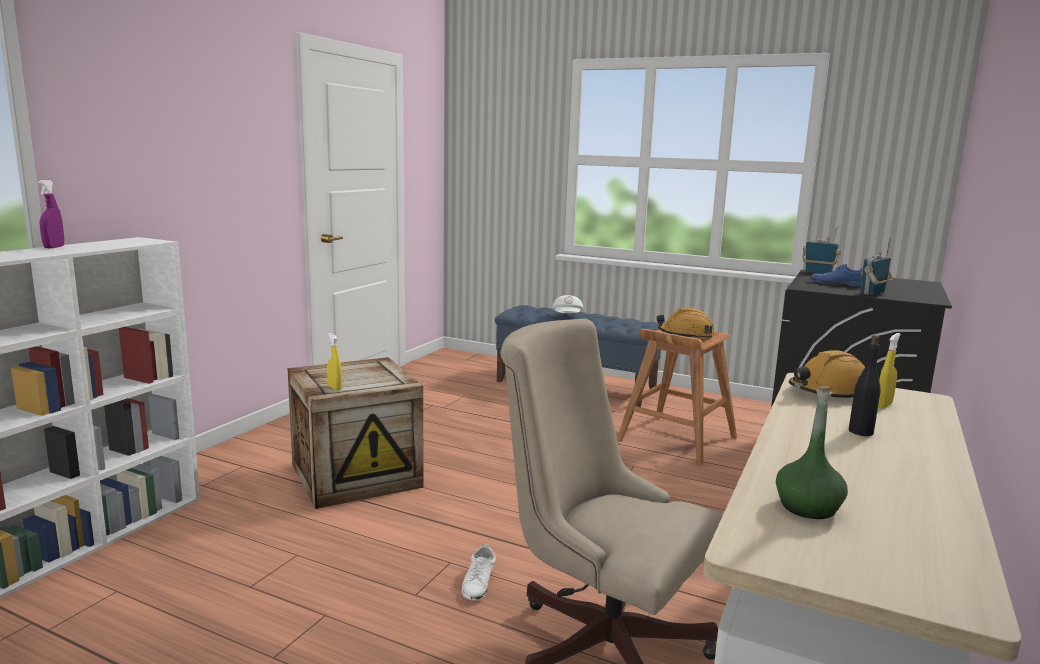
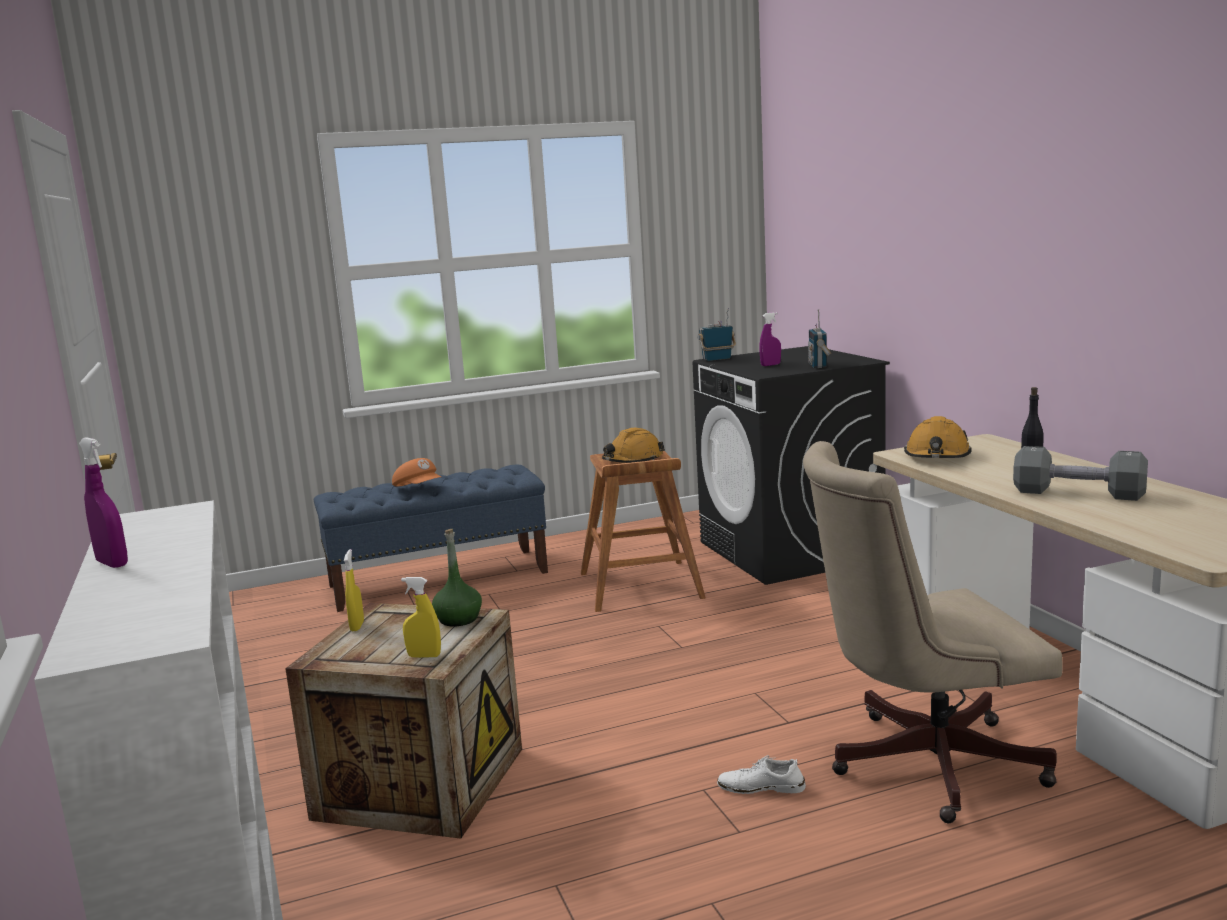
camera: 45 degrees left, 0 degrees up
(478, 582) = (761, 787): white shoe -> white shoe turned 135 degrees clockwise
(568, 317) = (419, 488): white cap -> orange cap
(807, 507) = (1153, 525): green bottle -> green bottle (458, 619)
(838, 284) = (770, 365): blue shoe -> purple spray bottle
(839, 460) = (1078, 494): none -> grey dumbbell
(883, 405) = (985, 453): yellow spray bottle -> yellow spray bottle (357, 626)

